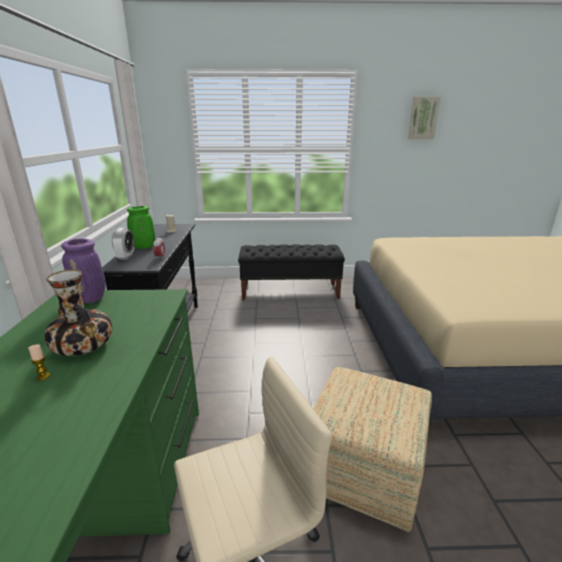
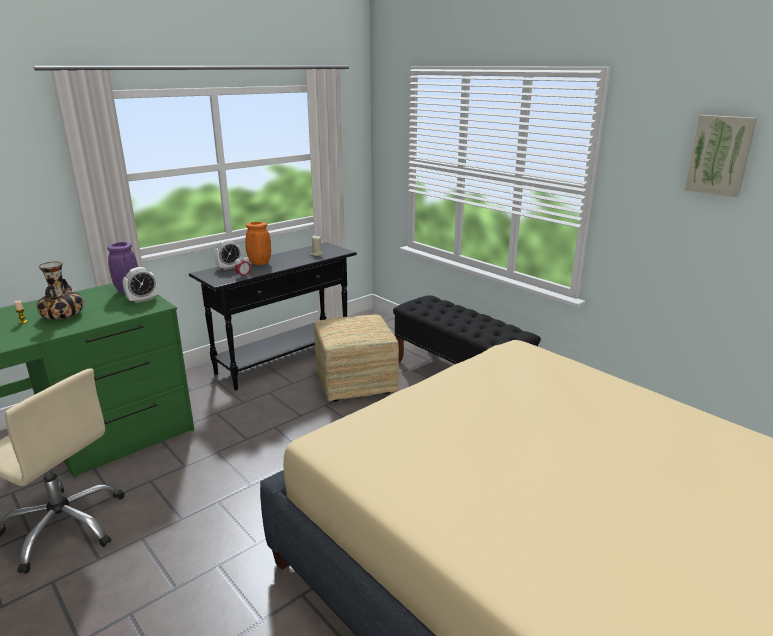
camera: 50 degrees right, 0 degrees up
(136, 298) = (143, 300): none -> alarm clock
(143, 247) = (259, 263): green vase -> orange vase
(361, 471) = (194, 544): ottoman -> ottoman (355, 383)

